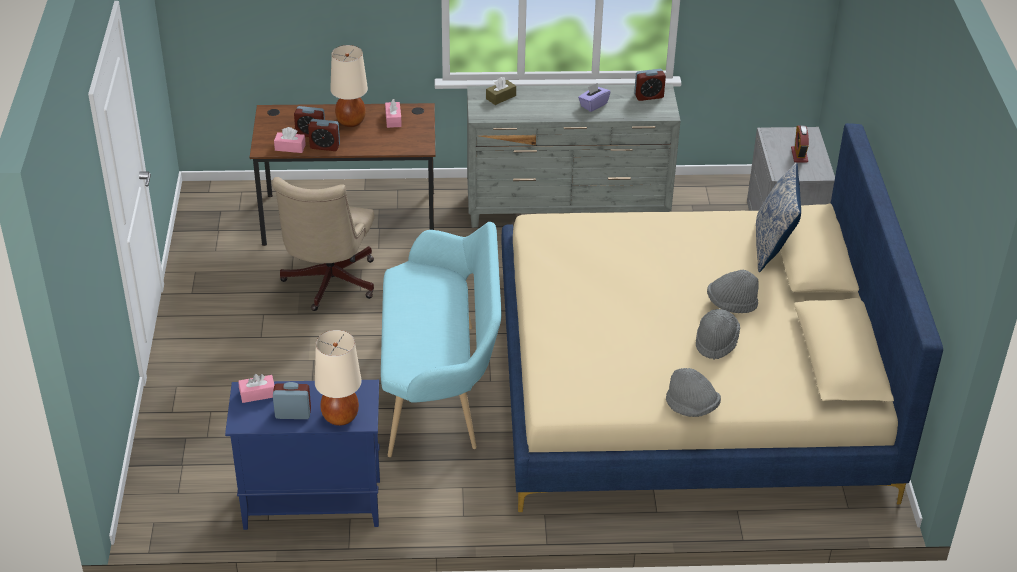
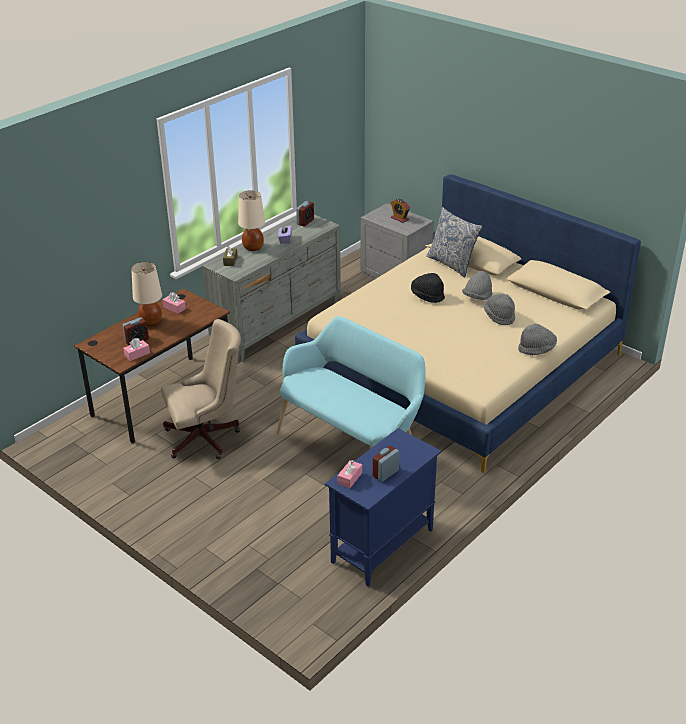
camera: 45 degrees left, 5 degrees down
(325, 146) = (158, 342): alarm clock -> none
(327, 284) = (207, 438): beige office chair -> beige office chair turned 75 degrees counterclockwise
(340, 417) = (412, 458): beige table lamp -> beige table lamp (253, 248)
(676, 266) = (427, 296): none -> black hat

